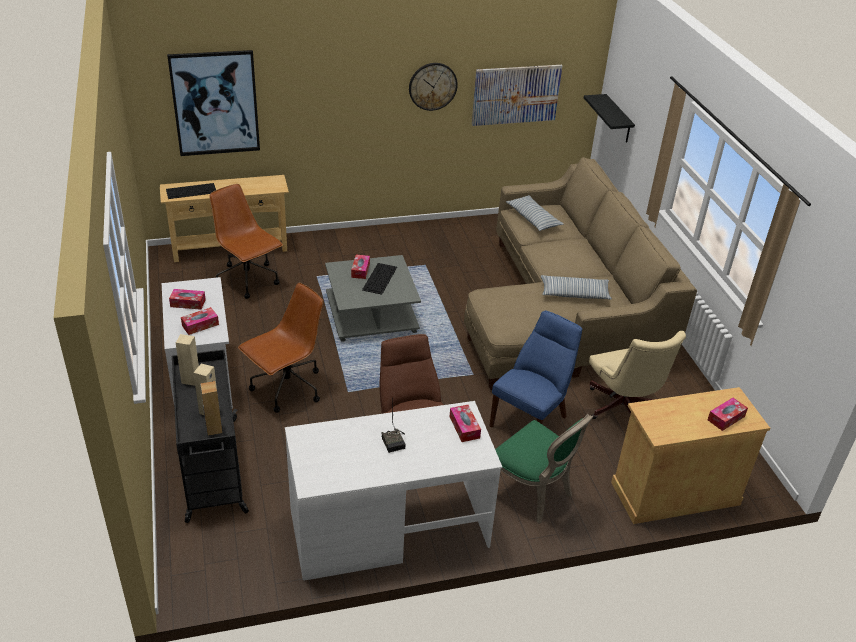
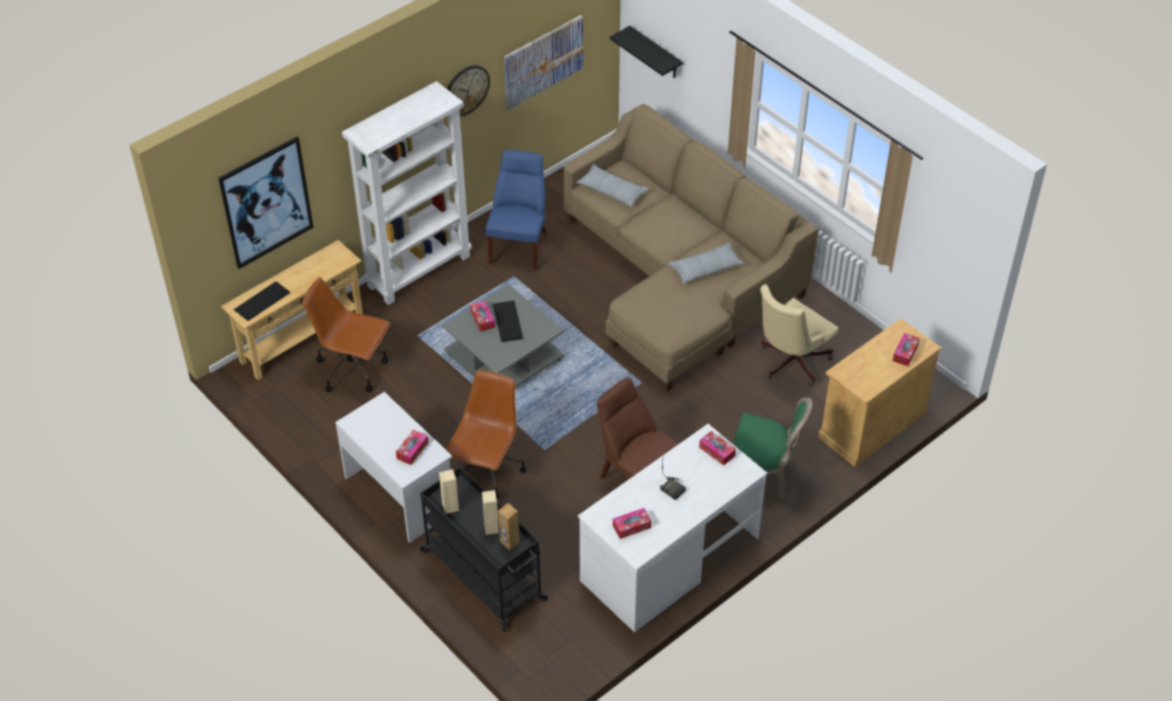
camera: 25 degrees left, 10 degrees up
(188, 303) = (380, 433): tissue box -> tissue box (632, 526)
(355, 237) = (419, 270): none -> white bookcase
(531, 420) = (719, 407): blue chair -> blue chair (519, 245)
(623, 410) = (790, 363): beige office chair -> beige office chair turned 90 degrees clockwise

